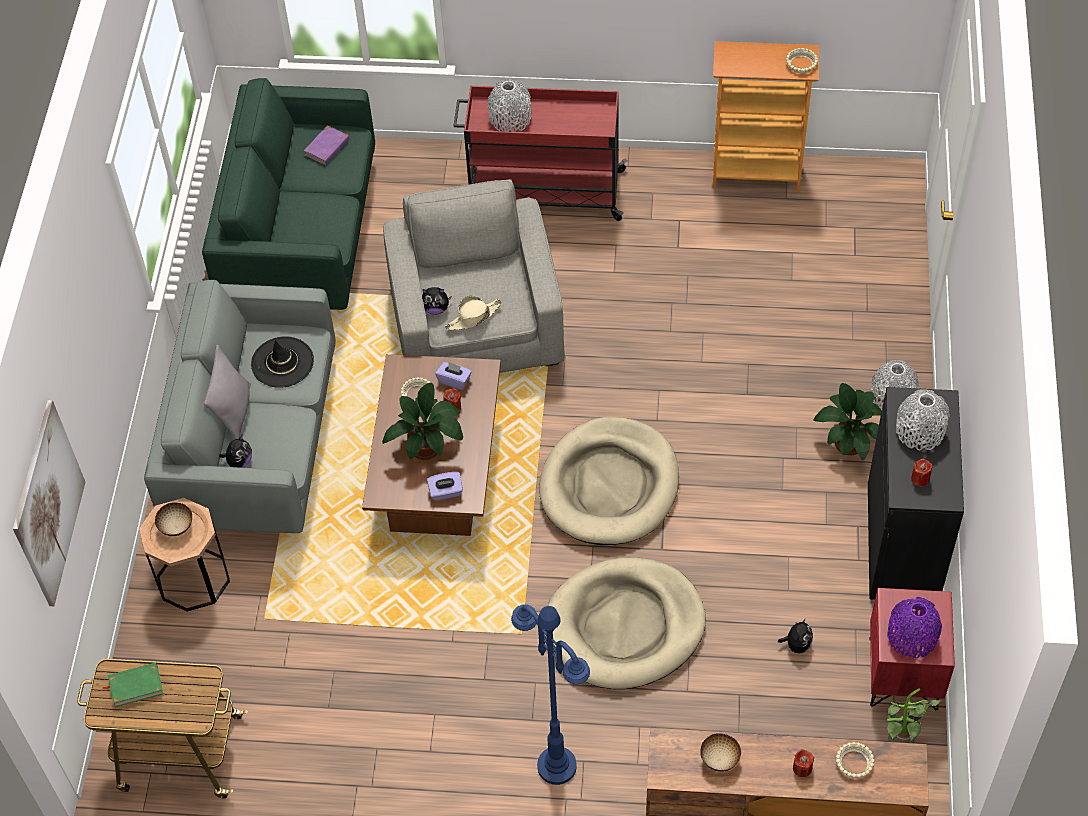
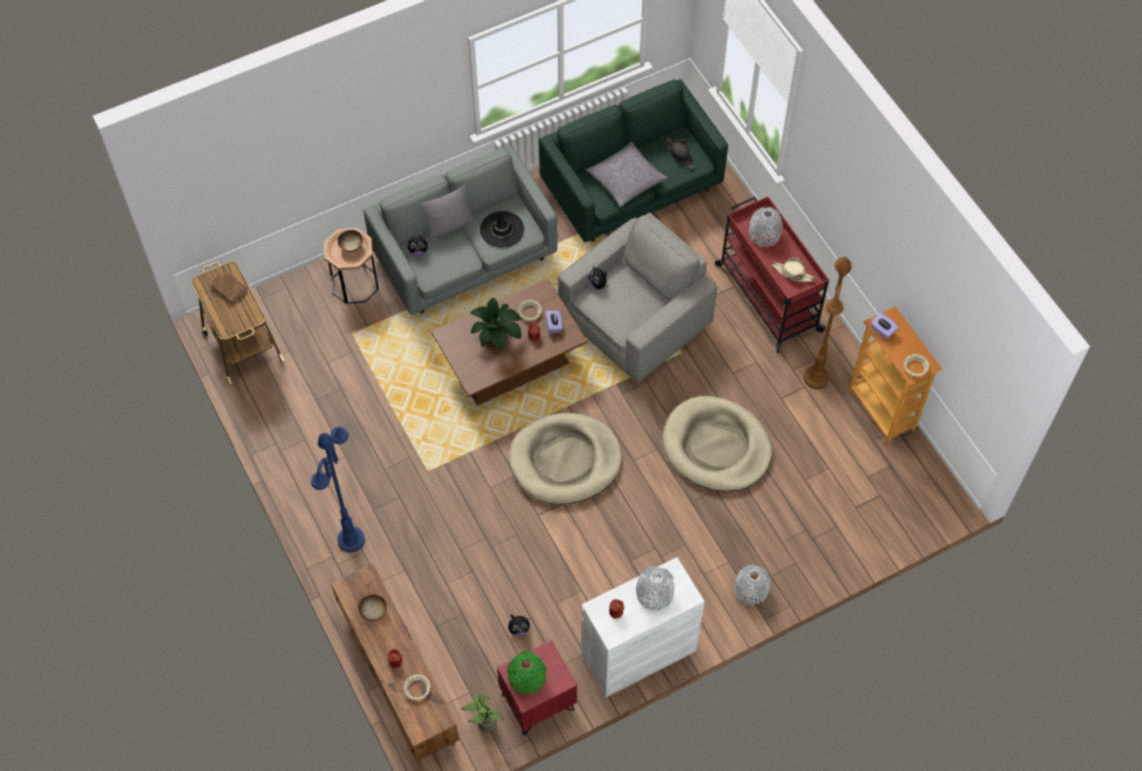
camera: 55 degrees right, 5 degrees up
(48, 504) = (253, 162): picture -> none
(135, 686) = (228, 288): green book -> brown book
(316, 212) = (626, 179): none -> grey pillow
(327, 148) = (680, 155): purple book -> black hat
(446, 492) = (470, 367): purple tissue box -> purple tissue box (882, 330)
(473, 317) = (605, 307): beige hat -> beige hat (792, 273)
(625, 626) = (469, 524): beige dog bed -> beige dog bed (716, 447)
(676, 205) = (816, 378): none -> brown floor lamp
(848, 440) = (696, 581): potted plant -> none
(902, 542) = (638, 653): black cabinet -> white cabinet
(912, 636) = (527, 677): purple vase -> green vase

